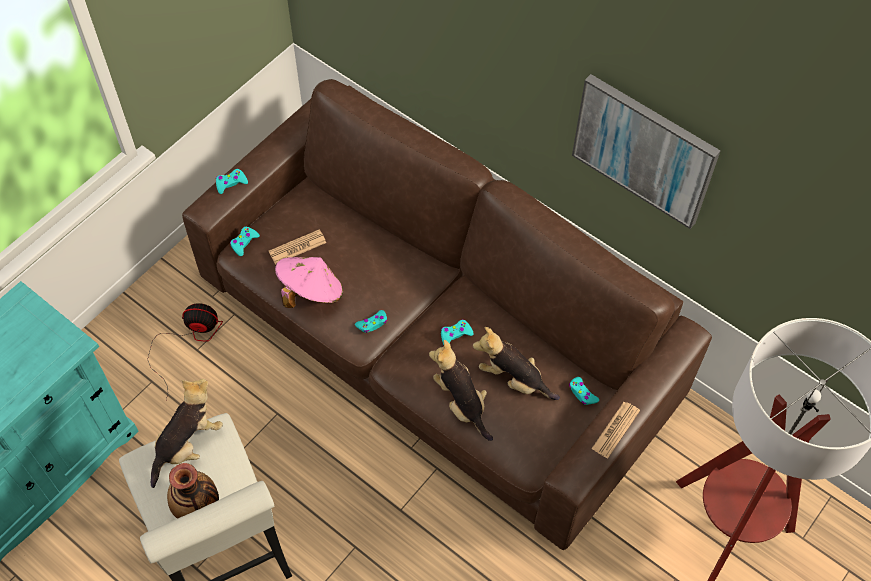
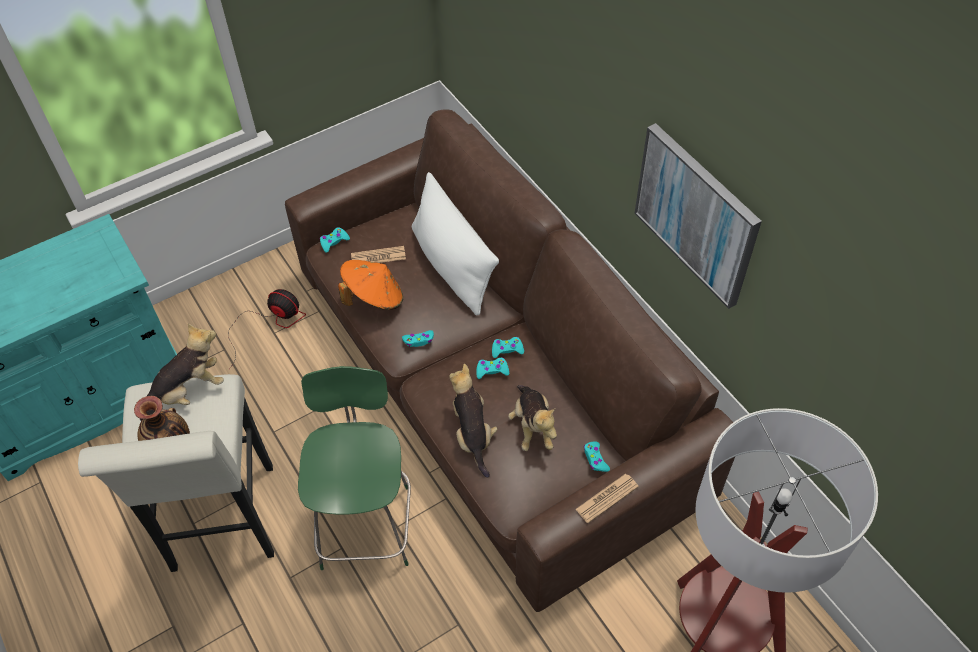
camera: 20 degrees right, 5 degrees down
(231, 183) = (336, 185): turquoise game controller -> turquoise game controller (507, 349)
(310, 292) = (373, 298): pink hat -> orange hat
(369, 515) = (366, 522): none -> green stool
(373, 237) = (452, 266): none -> white pillow
(513, 379) = (532, 427): plush toy -> plush toy turned 150 degrees counterclockwise

